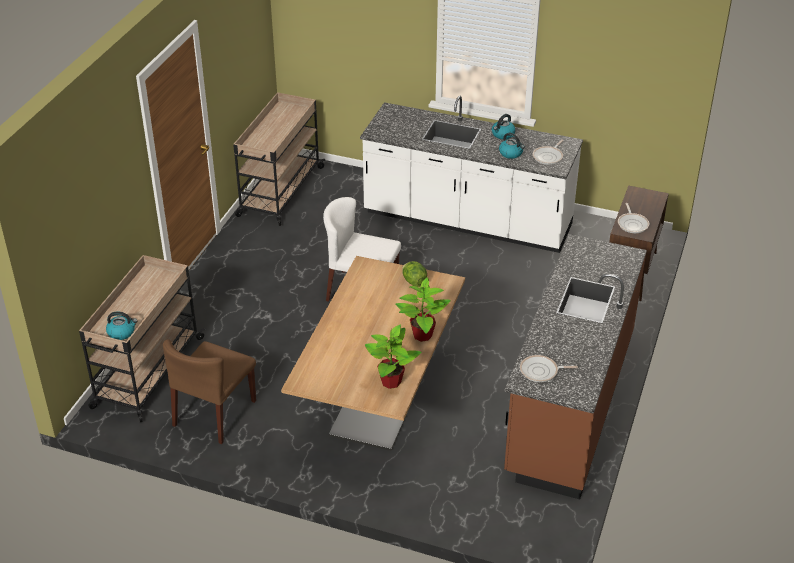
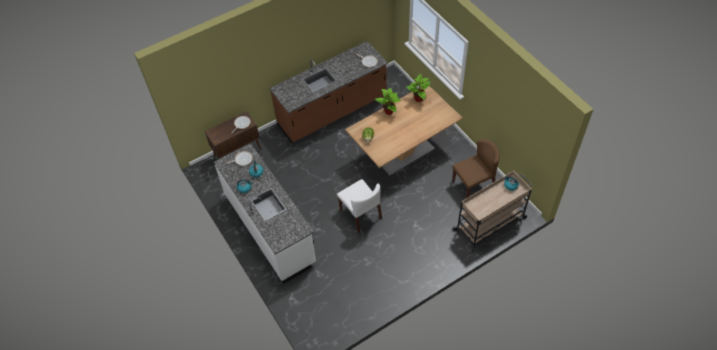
camera: 140 degrees left, 15 degrees up
(280, 192) = (343, 315): beige cart -> none

